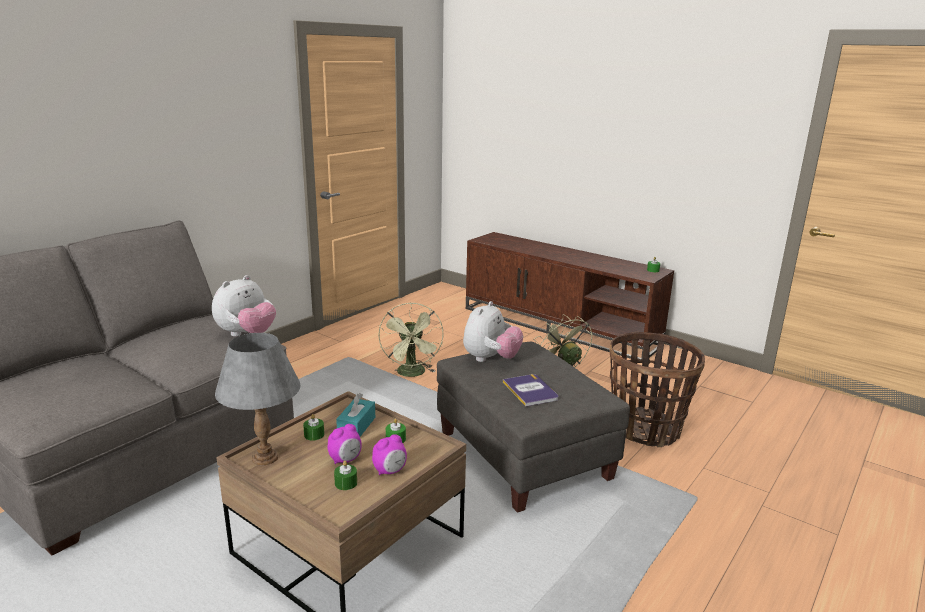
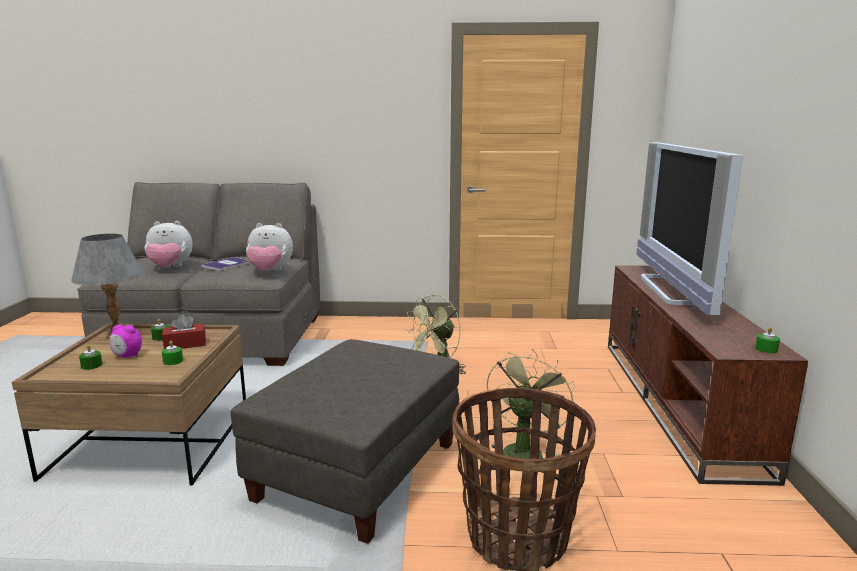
camera: 55 degrees right, 5 degrees down
(356, 426) = (185, 344): turquoise tissue box -> red tissue box
(390, 471) = (117, 373): alarm clock -> none
(490, 359) = (376, 353): plush toy -> plush toy (170, 268)
(530, 390) = (322, 384): book -> book (226, 265)
(540, 249) = (672, 290): none -> television

